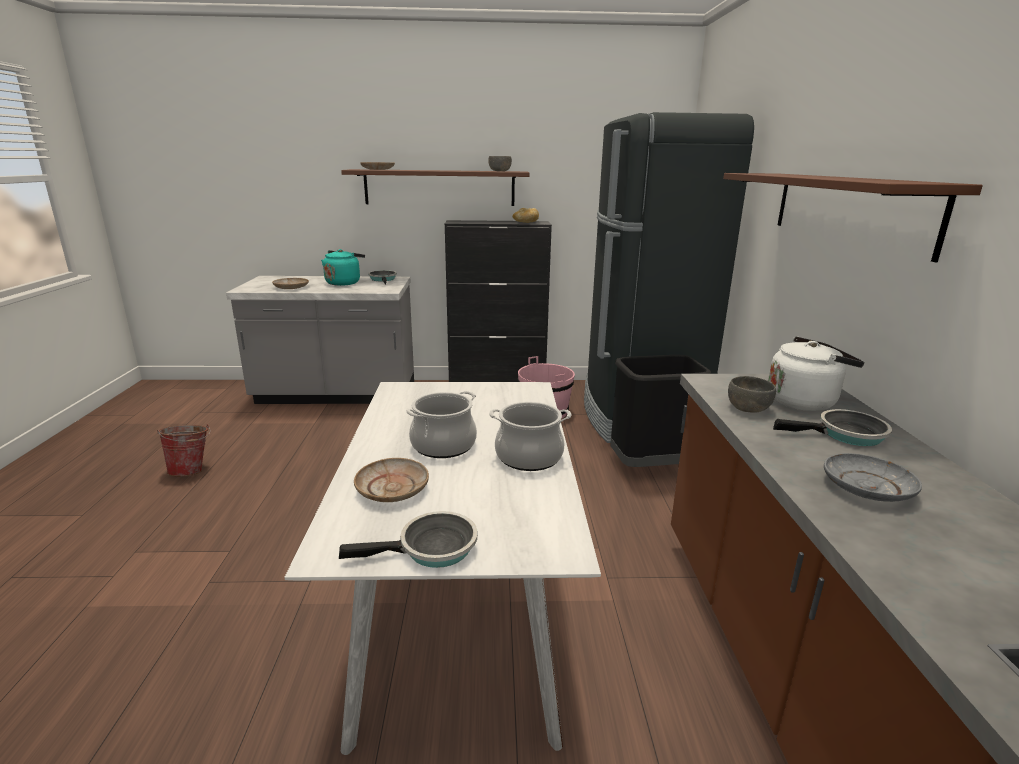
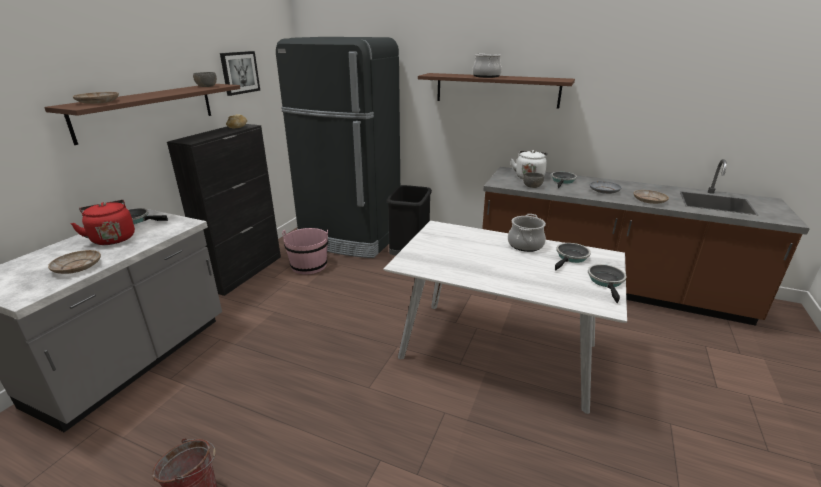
camera: 65 degrees left, 5 degrees up
(344, 283) = (112, 238): turquoise kettle -> red kettle
(393, 489) = (548, 283): beige plate -> beige plate (649, 200)
(443, 445) = (502, 263): cooking pot -> cooking pot (486, 76)
(512, 504) = (571, 257): none -> frying pan
(571, 164) = (239, 72): none -> picture

